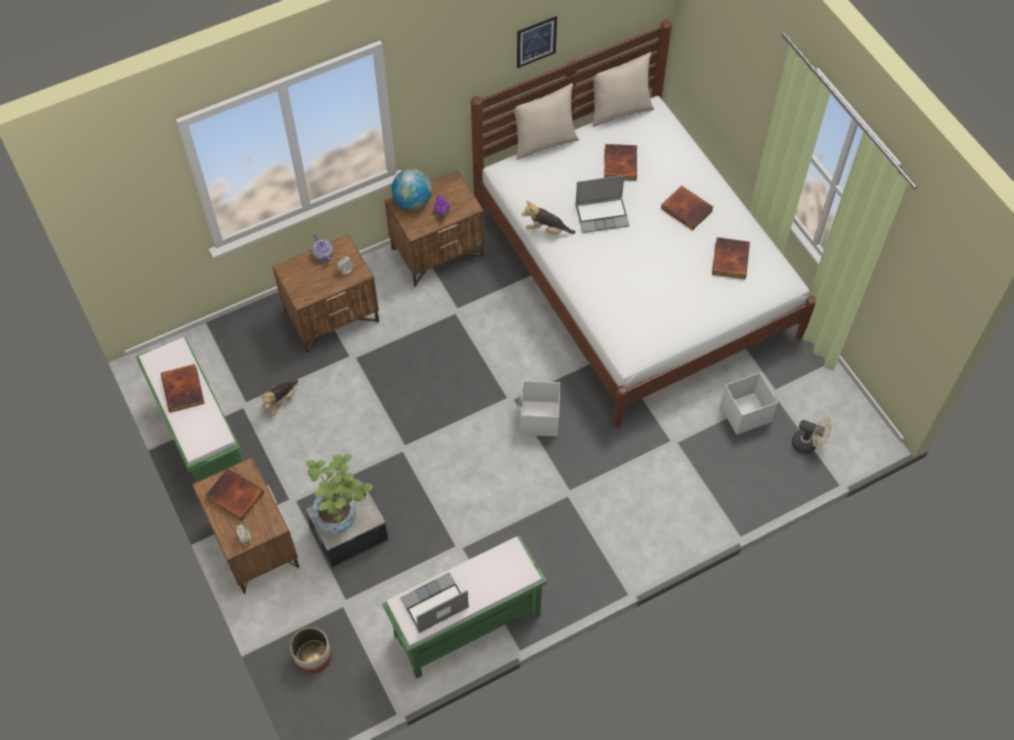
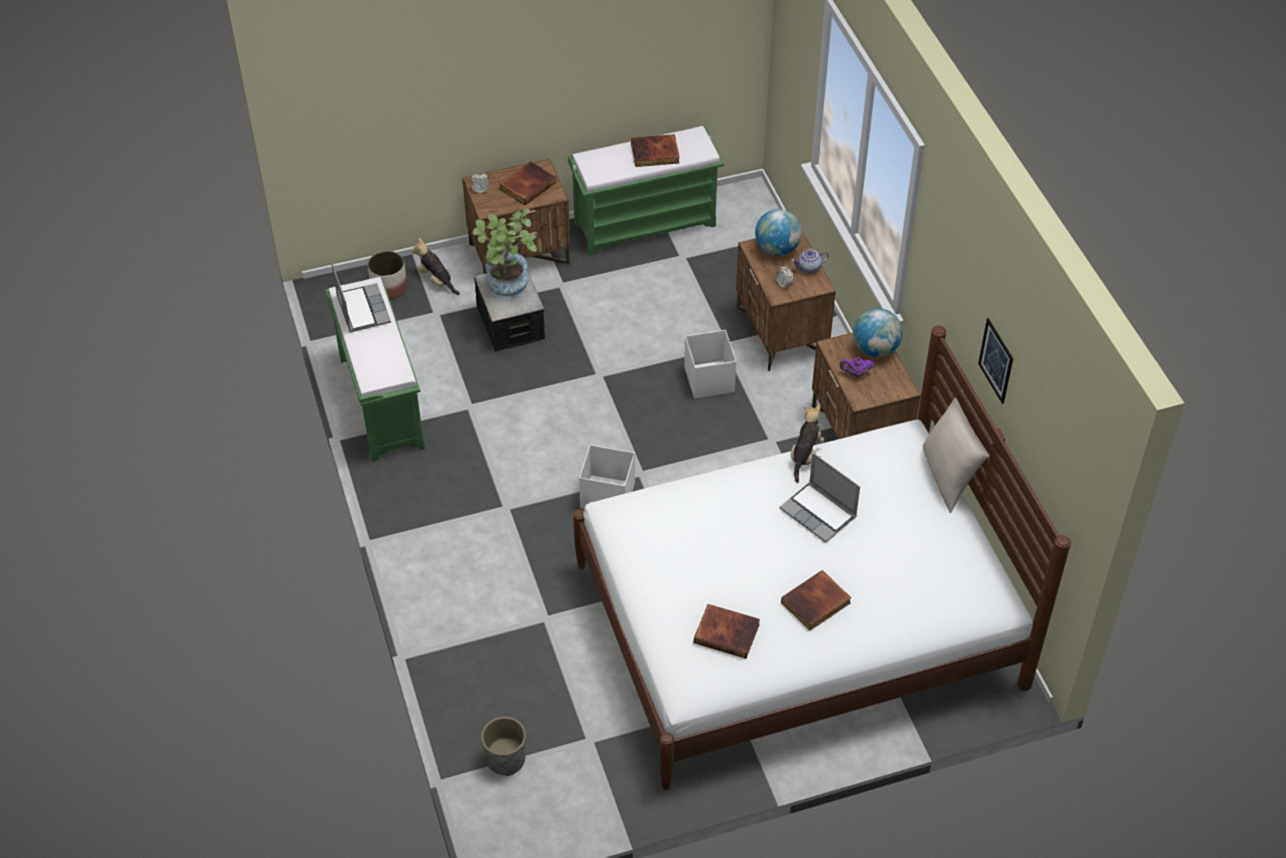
camera: 100 degrees right, 10 degrees down
(281, 401) = (680, 284): plush toy -> plush toy (437, 280)
(302, 280) = (777, 249): none -> globe
(602, 215) = (819, 513): laptop -> laptop turned 45 degrees counterclockwise
(619, 110) = (998, 565): beige pillow -> none
(619, 164) = (902, 545): book -> none
(744, 413) = (566, 699): white storage box -> white storage box (709, 379)
(808, 444) = (506, 759): beige fan -> grey planter

